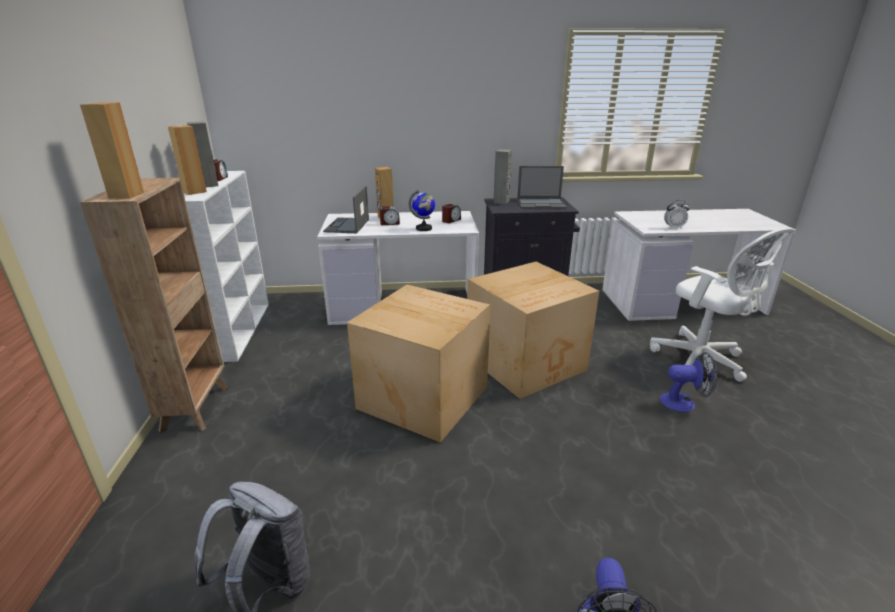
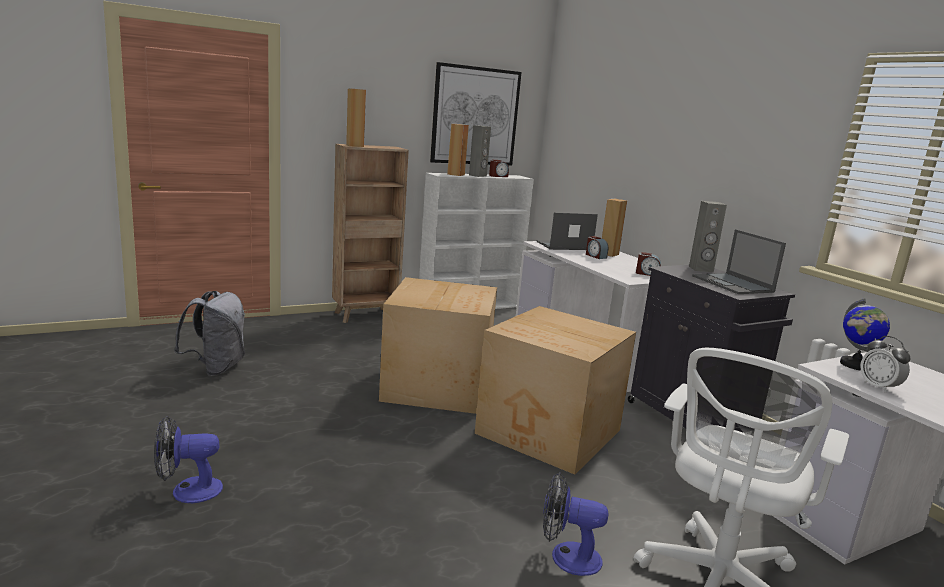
camera: 65 degrees right, 10 degrees down
(166, 111) = (475, 116): none -> picture
(424, 228) = (602, 266): globe -> globe (855, 365)
(684, 402) = (567, 556): fan -> fan turned 120 degrees clockwise

